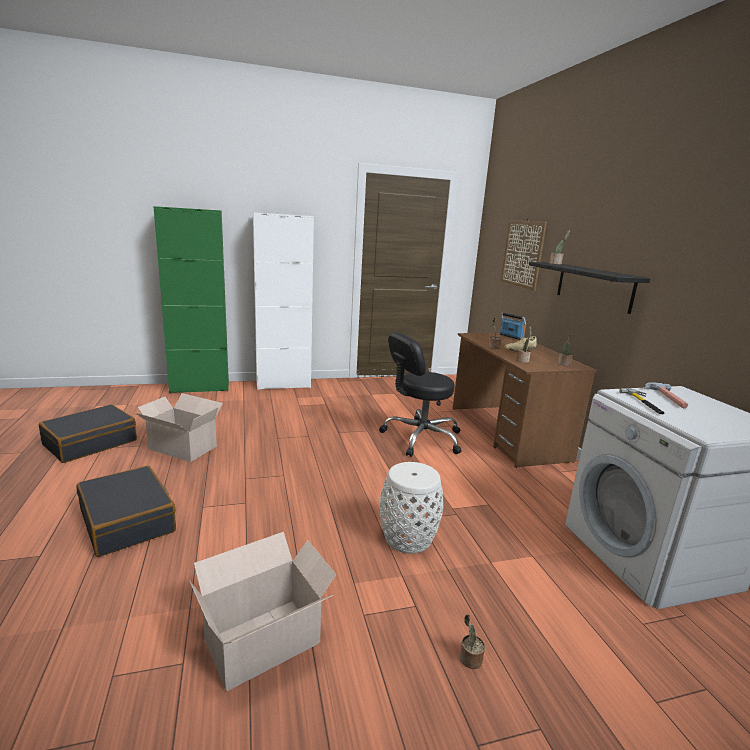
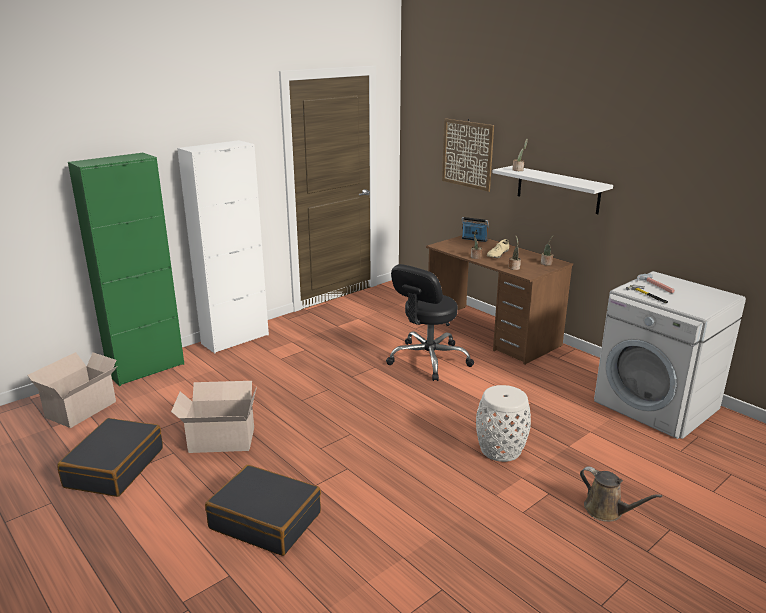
camera: 25 degrees left, 5 degrees up
(266, 640) = (479, 553): cardboard box -> cardboard box (83, 409)
(469, 659) = (607, 511): potted plant -> brown watering can
(594, 286) = (557, 189): black shelf -> white shelf

